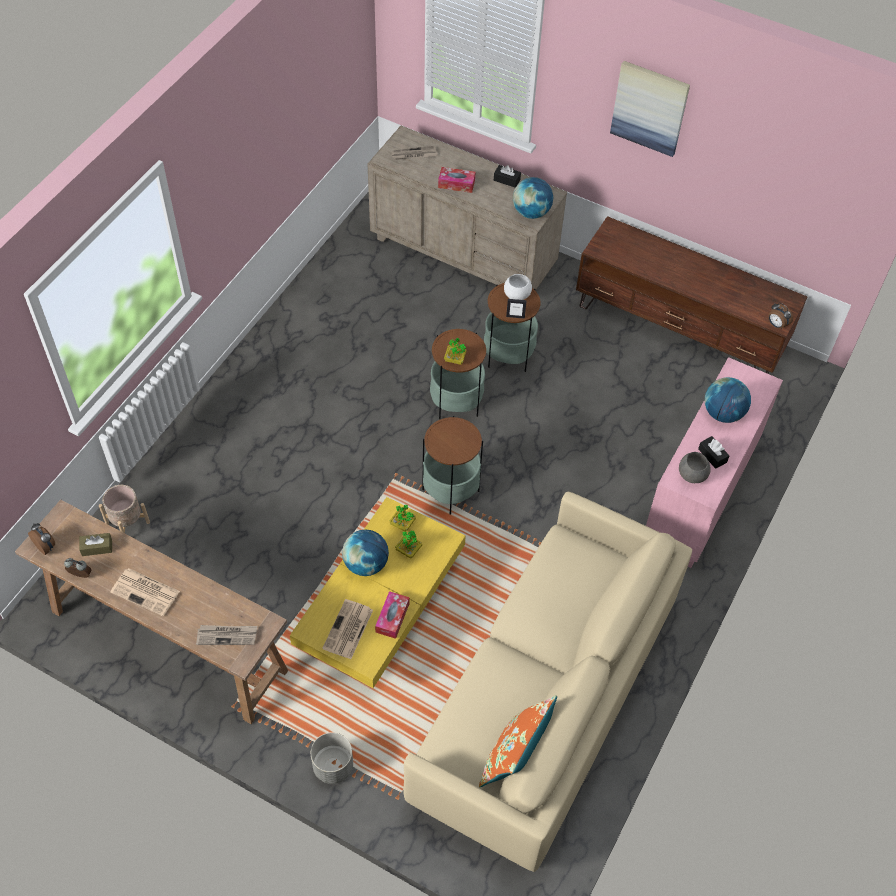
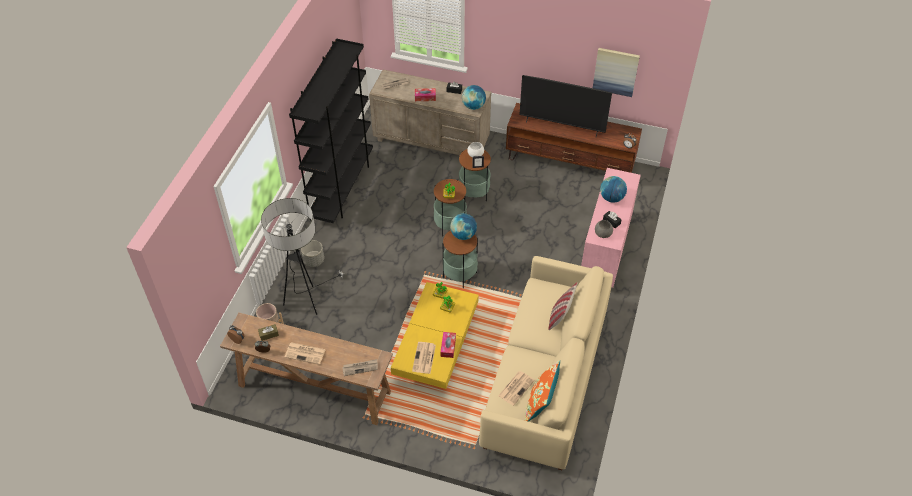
camera: 10 degrees left, 5 degrees down
(195, 490) = (306, 302): none -> floor lamp
(300, 309) = (342, 188): none -> black bookcase
(333, 766) = (431, 438): grey planter -> grey planter (313, 260)
(366, 564) = (424, 320): globe -> globe (463, 235)
(481, 718) = (516, 387): none -> newspaper
(587, 604) = (560, 316): none -> pillow
(649, 108) = (534, 34): picture -> picture (615, 71)
(672, 270) = (562, 126): none -> television

